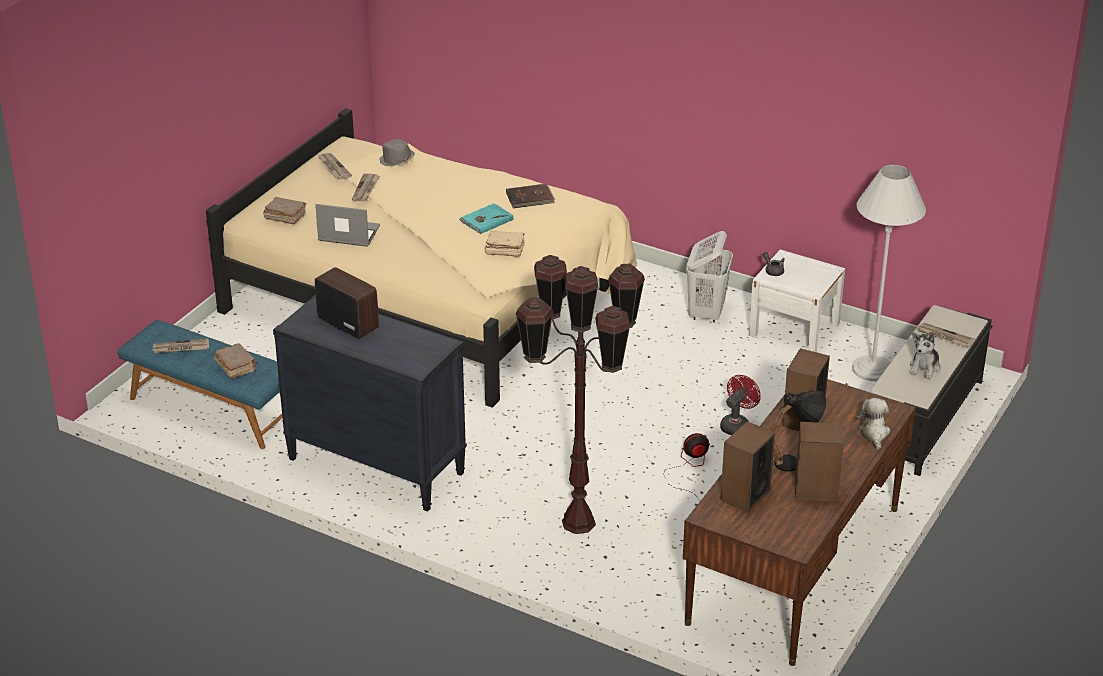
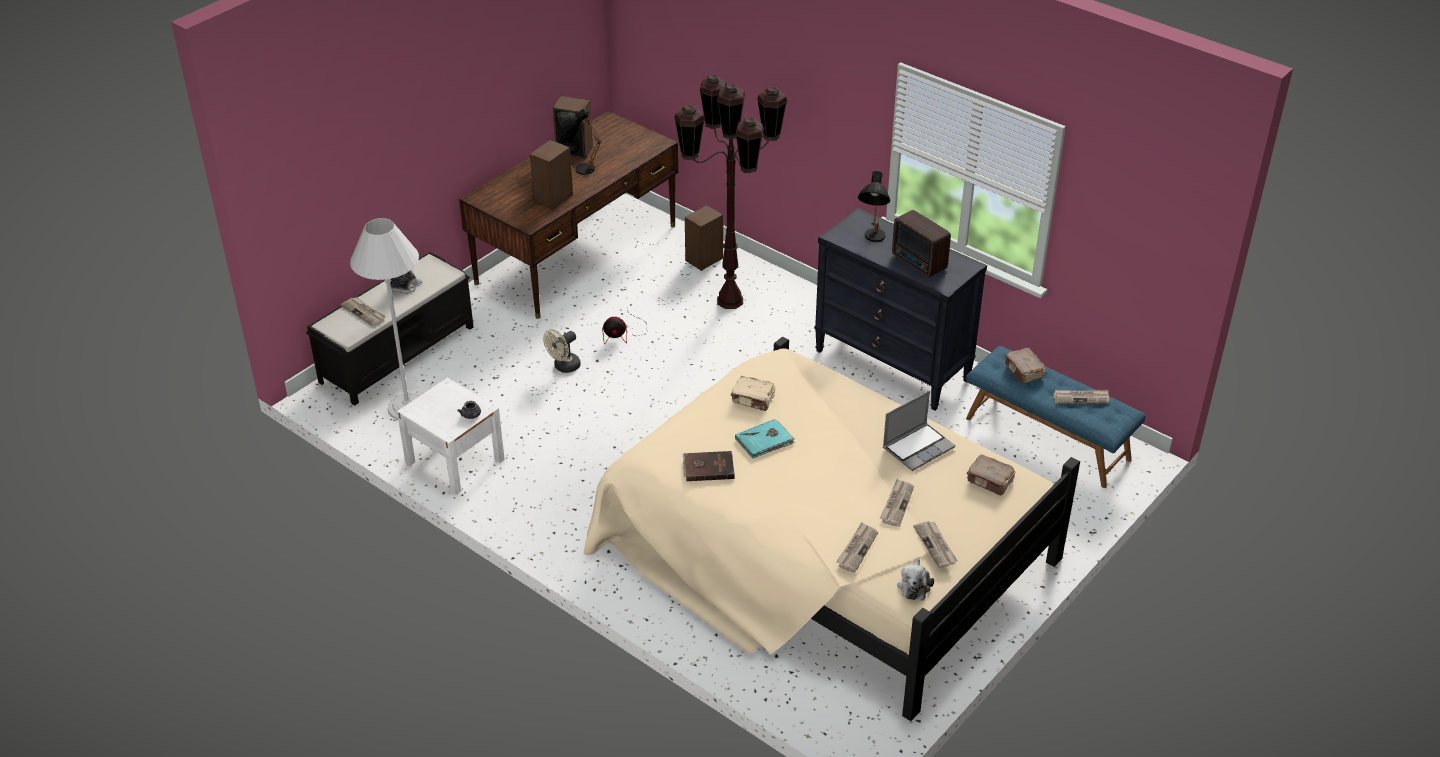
camera: 170 degrees left, 5 degrees up
(348, 234) = (918, 447): laptop -> laptop turned 60 degrees counterclockwise
(397, 160) = (857, 549): grey hat -> newspaper
(401, 343) = (872, 240): none -> black table lamp
(706, 313) = (533, 492): white laundry basket -> none
(737, 425) = (564, 367): red fan -> beige fan
(745, 495) = (627, 152): speaker -> speaker (704, 259)
(873, 433) = (506, 182): plush toy -> plush toy (914, 585)

